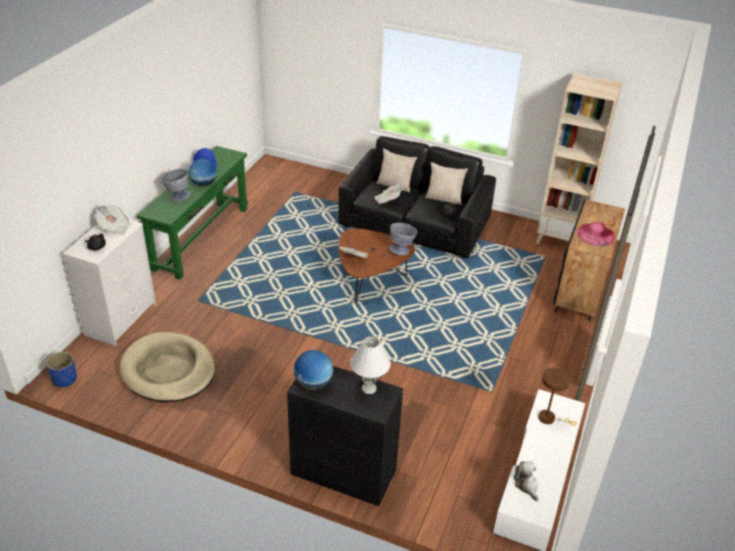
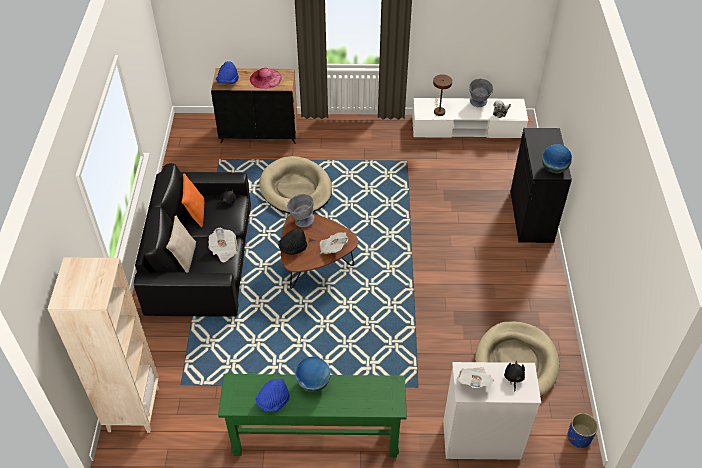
camera: 110 degrees left, 10 degrees up
(177, 196) = (351, 397): grey bowl -> grey bowl (478, 104)
(369, 237) = (293, 248): none -> black hat
(369, 388) = (536, 142): white table lamp -> none
(444, 198) = (196, 213): beige pillow -> orange pillow
(480, 294) = (296, 189): none -> beige dog bed
(560, 239) = (187, 154): beige bookcase -> beige bookcase (133, 409)
(597, 211) = (228, 81): none -> blue hat

